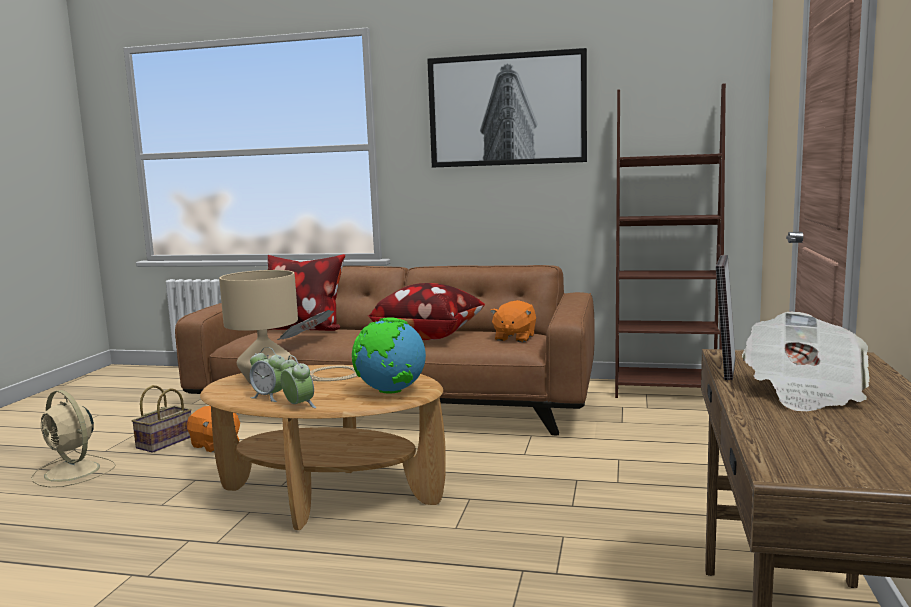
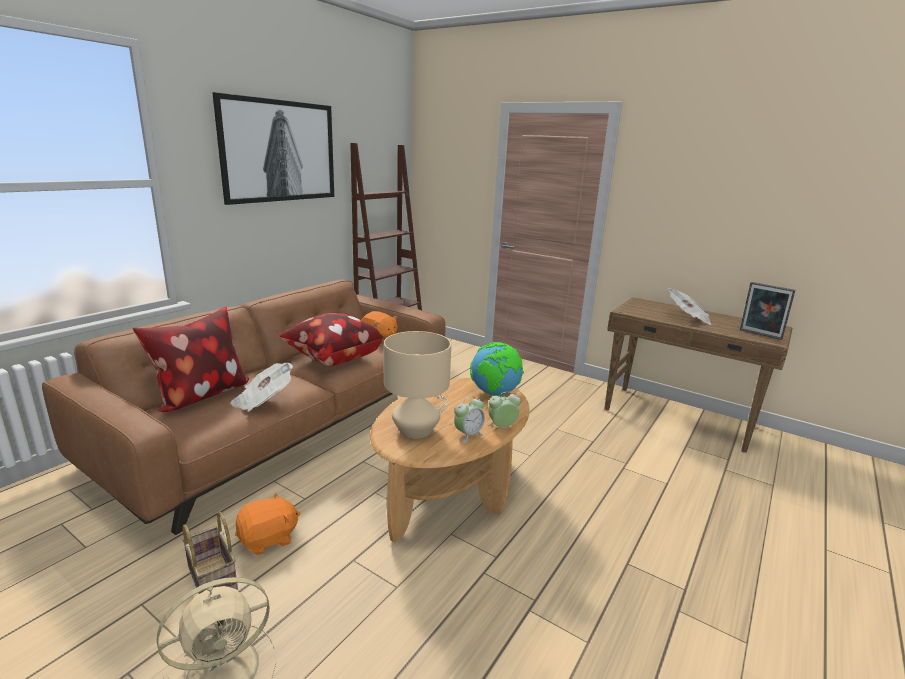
camera: 70 degrees left, 10 degrees up
(724, 368) = (648, 317): picture frame -> picture frame (760, 335)

